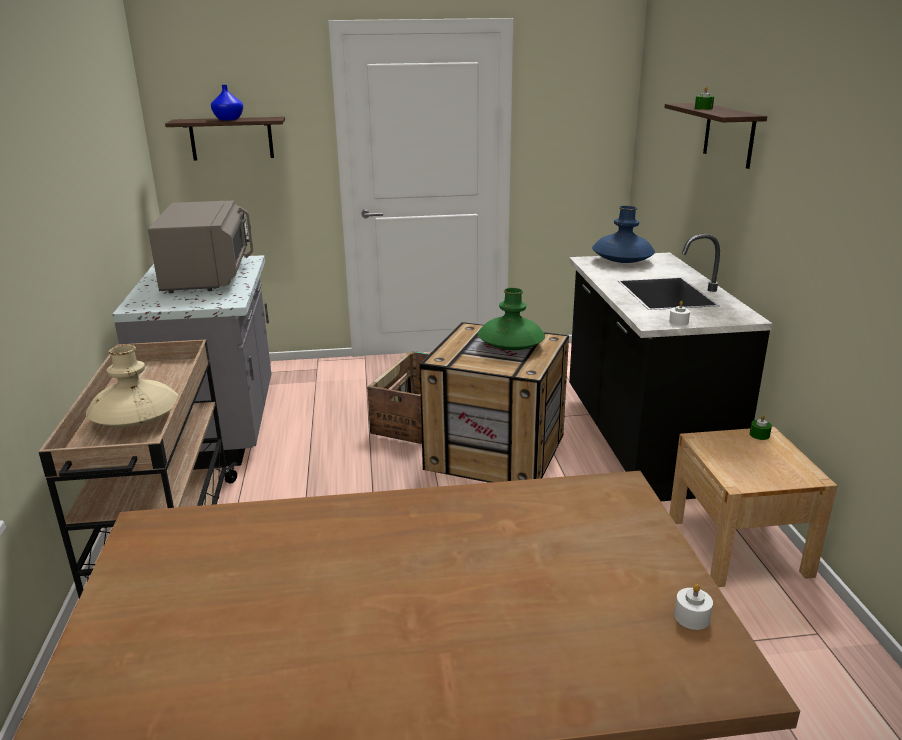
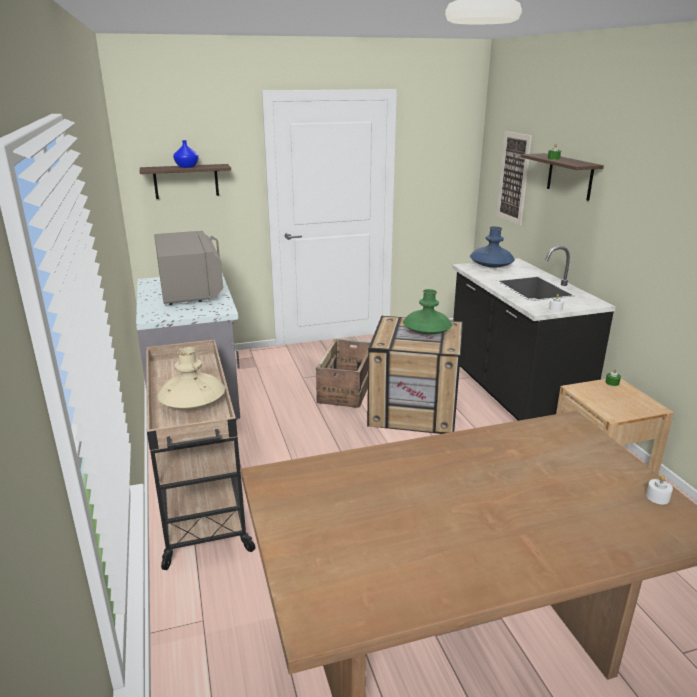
camera: 10 degrees left, 0 degrees up
(668, 139) = (513, 177): none -> picture

